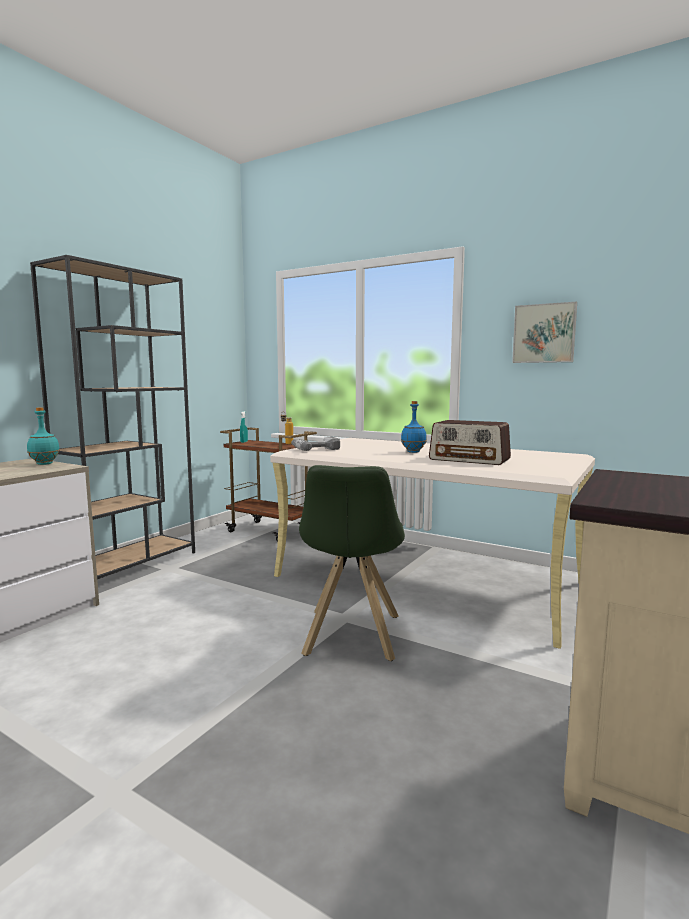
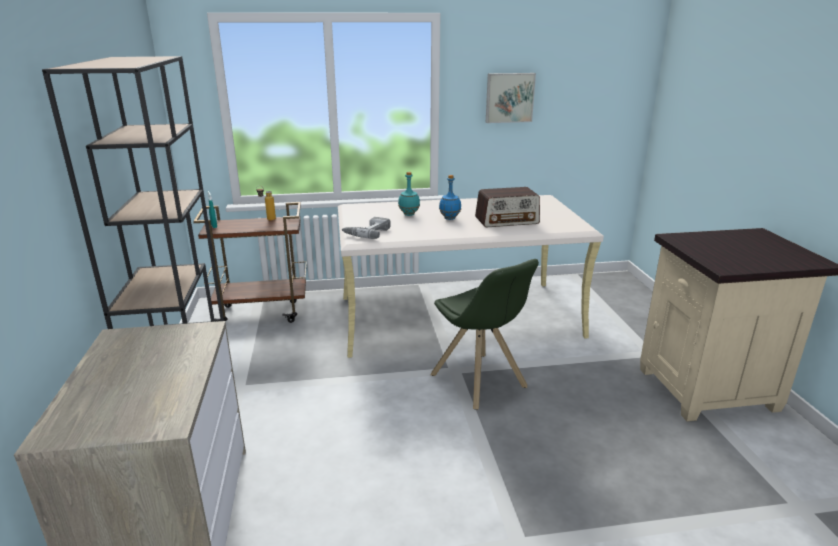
camera: 40 degrees left, 15 degrees up
(44, 464) = (161, 334): turquoise bottle -> turquoise bottle (408, 214)

